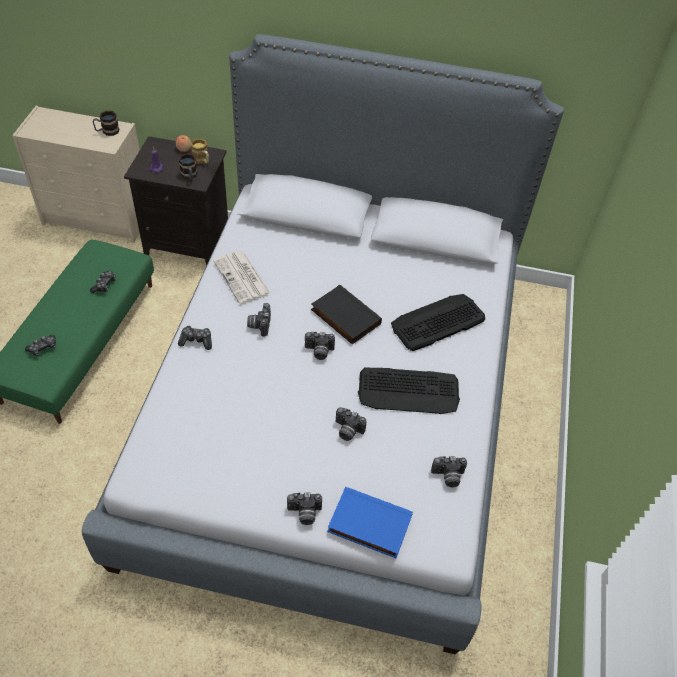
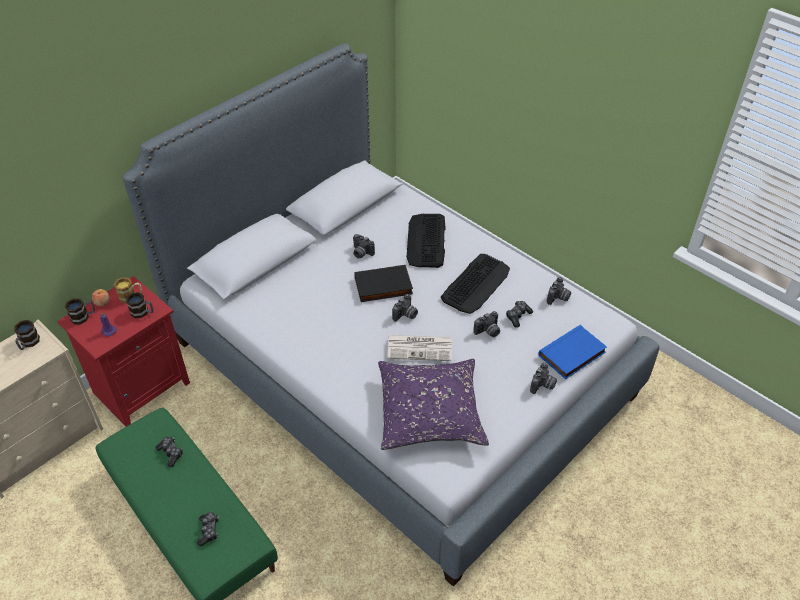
camera: 55 degrees left, 5 degrees down
(161, 147) = (83, 317): none -> mug
(189, 242) = (142, 386): black nightstand -> red nightstand
(196, 341) = (337, 385): game controller -> game controller (518, 316)
(204, 427) = (430, 412): none -> purple pillow
(242, 278) = (293, 329): newspaper -> newspaper (420, 348)
(259, 325) = (352, 339): camera -> camera (361, 253)

